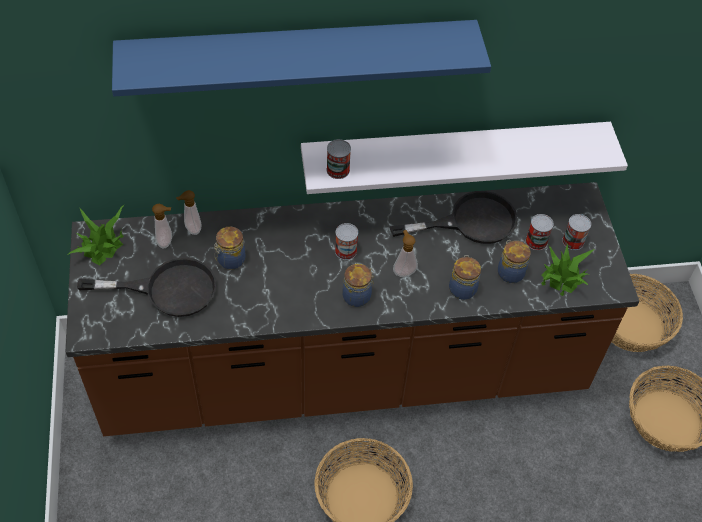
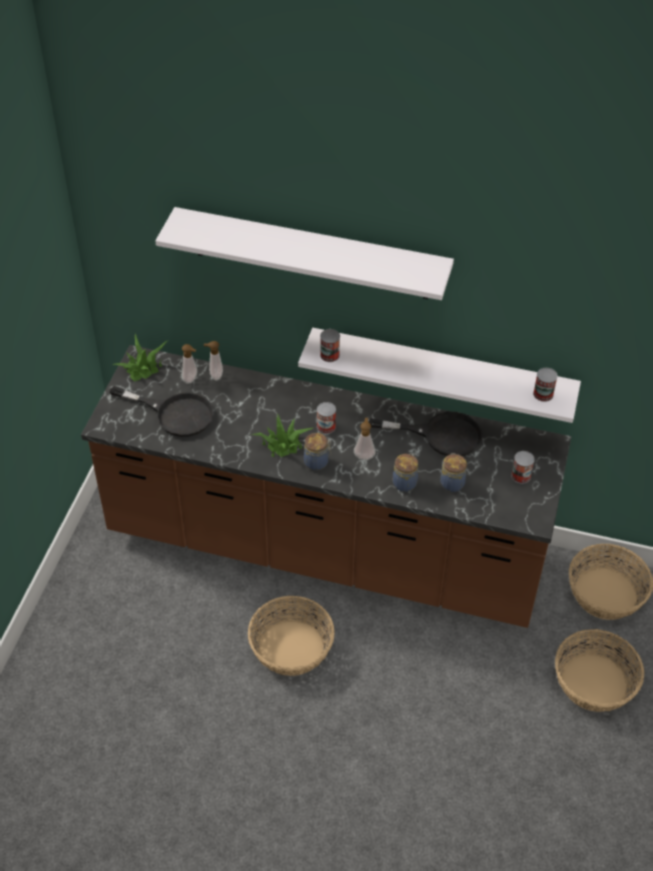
camera: 25 degrees right, 5 degrees down
(230, 260) = (232, 407): jar -> none
(298, 57) = (311, 254): blue shelf -> white shelf
(536, 241) = (488, 466): can -> can (543, 394)
(562, 277) = (494, 500): potted plant -> potted plant (282, 444)

